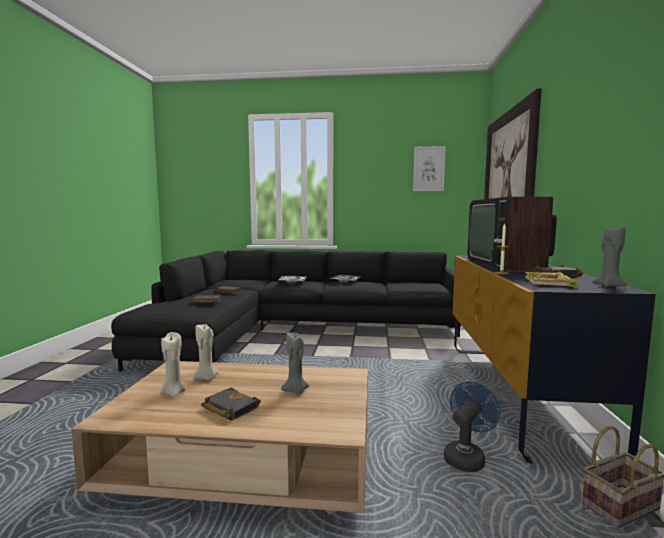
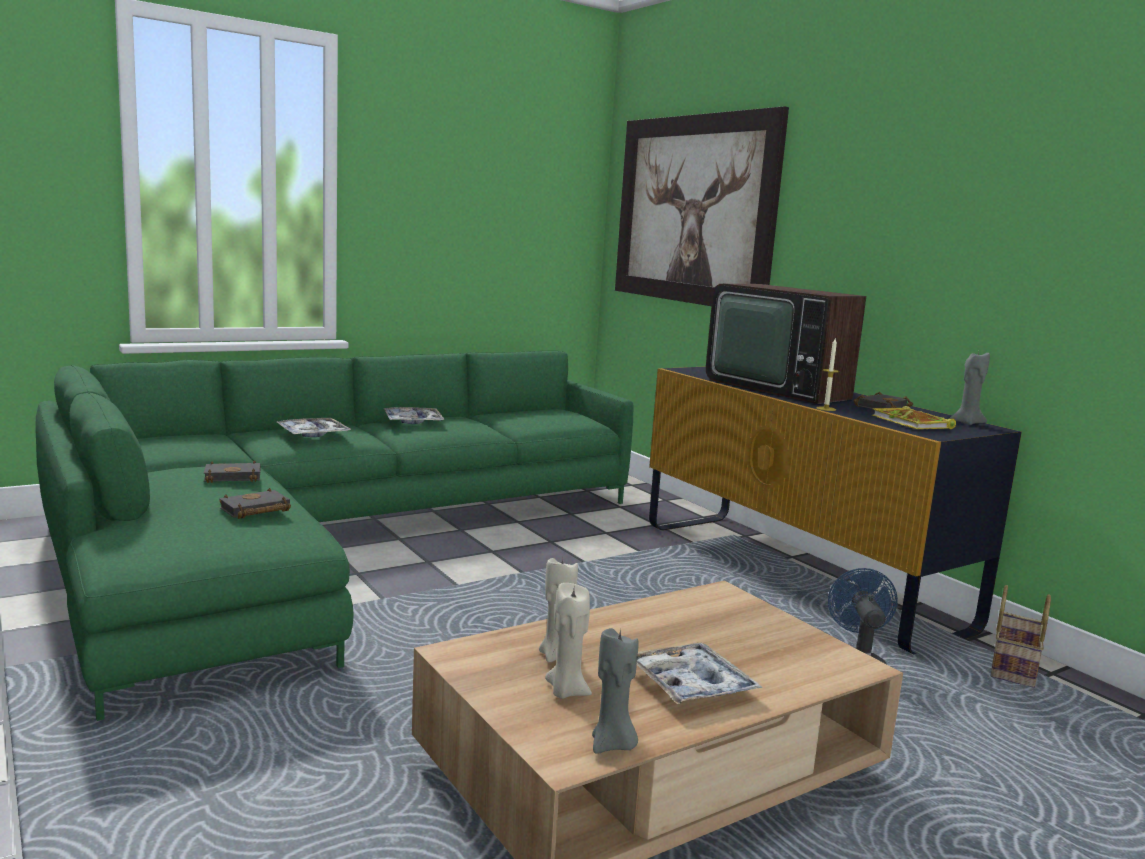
camera: 40 degrees left, 5 degrees up
(228, 408) = (690, 684): black book -> tray
(292, 330) = (326, 541): black sofa -> green sofa
(296, 391) = (713, 635): grey candle -> grey candle (612, 745)
(428, 169) = (521, 185): picture -> none

